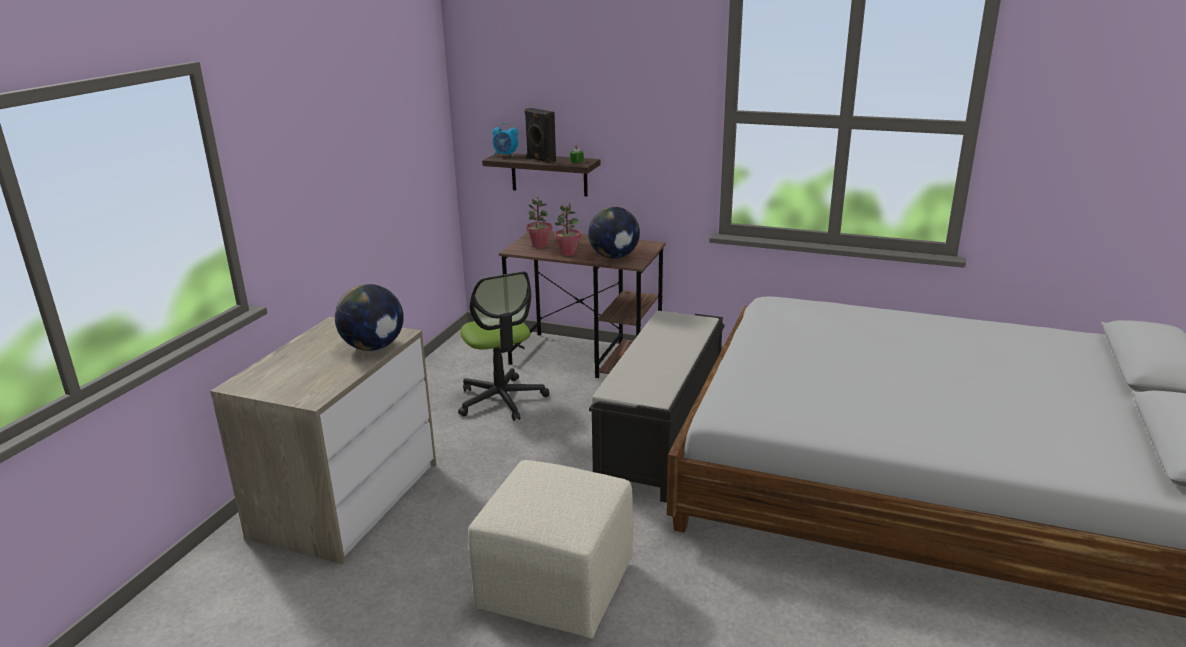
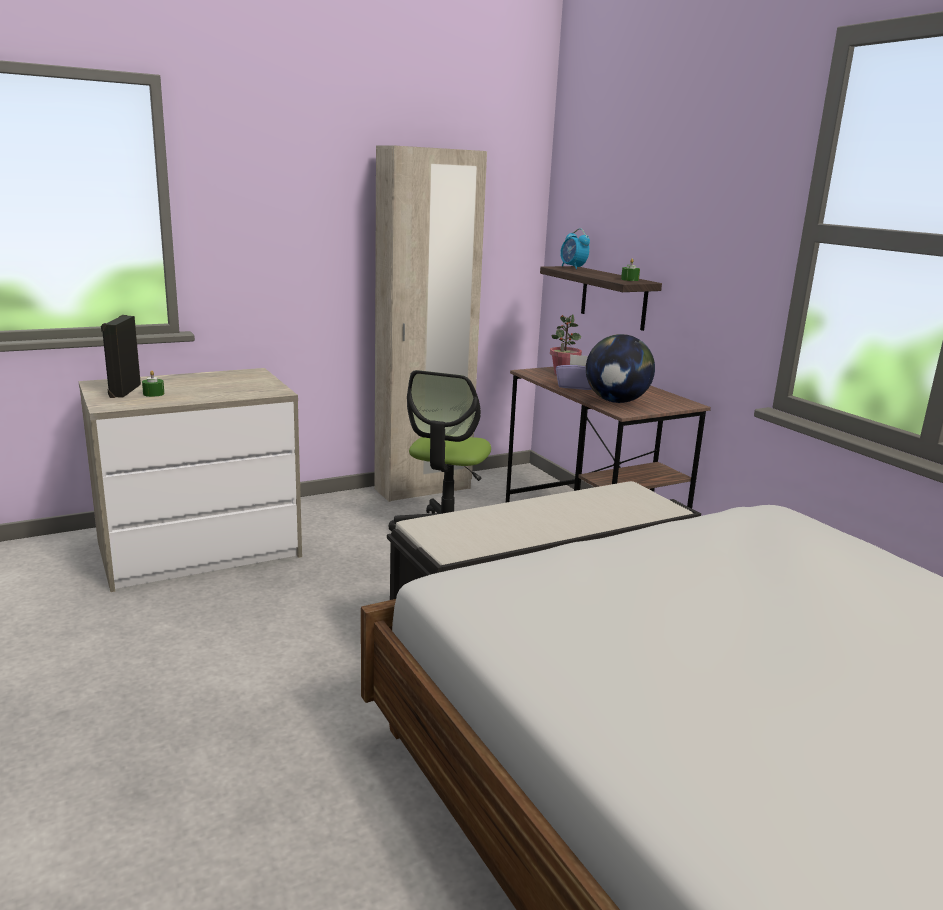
camera: 40 degrees right, 5 degrees down
(314, 374) = (153, 394): none -> green candle
(373, 347) = (235, 393): globe -> none
(429, 375) = (423, 489): none -> beige wardrobe
(540, 160) = (595, 274): black speaker -> black speaker (123, 391)
(556, 585) = (202, 708): beige ottoman -> none
(568, 253) = (575, 386): potted plant -> purple tissue box

